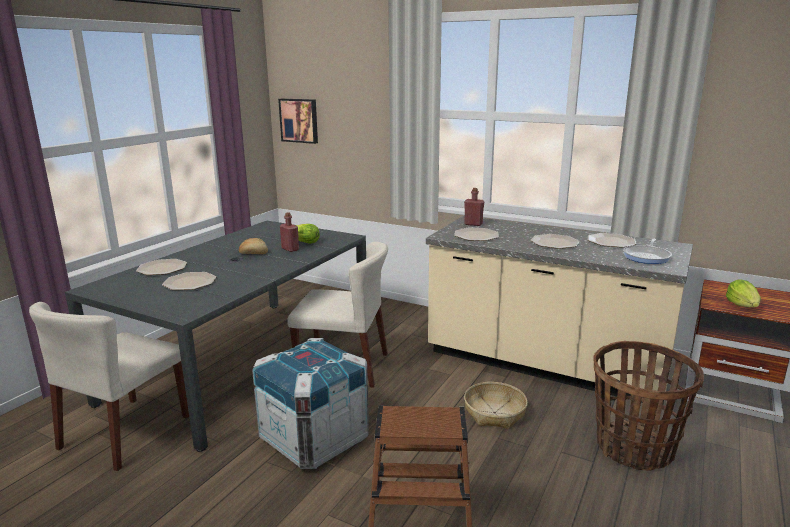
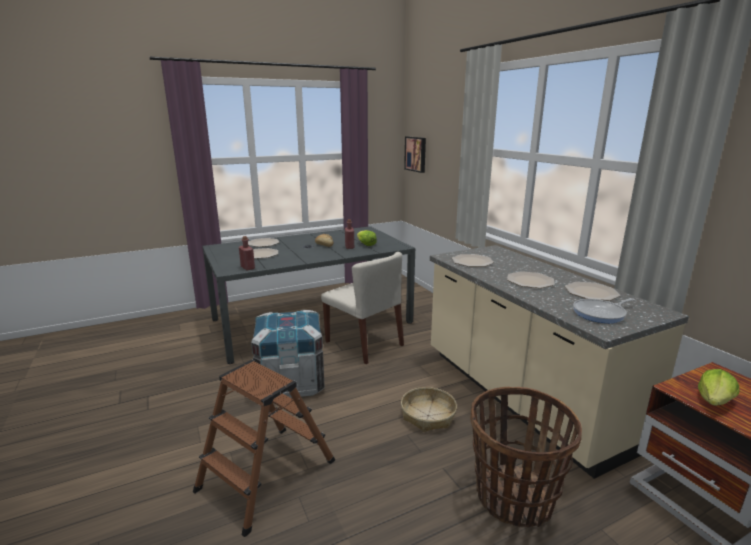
camera: 35 degrees right, 0 degrees up
(125, 433) = (210, 339): beige chair -> none
(473, 224) = (488, 253): red bottle -> red bottle (247, 268)

